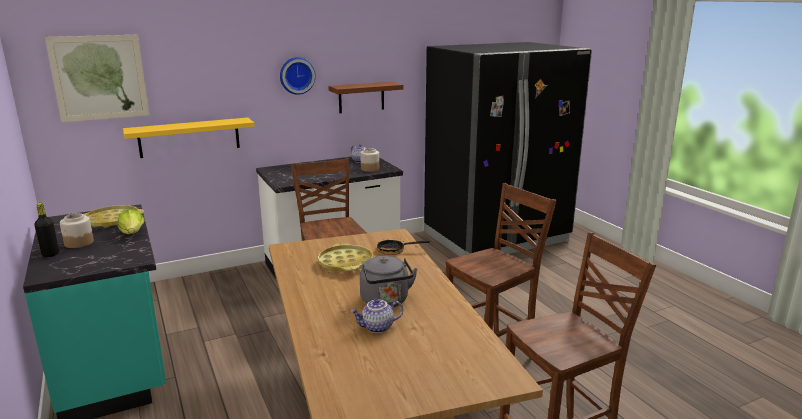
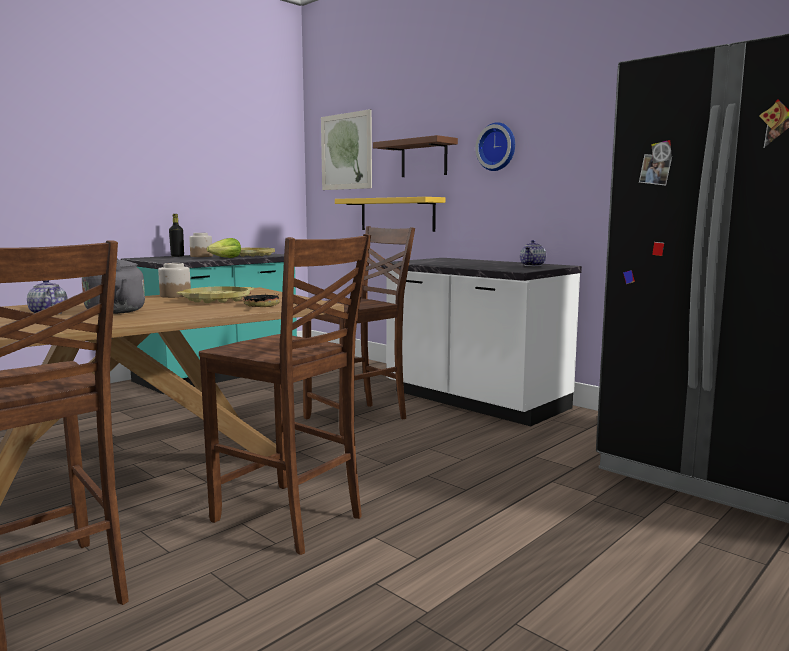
camera: 70 degrees right, 10 degrees down
(361, 97) = (577, 178): brown shelf -> brown shelf (424, 158)
(369, 169) = (504, 268): jar -> jar (175, 295)

